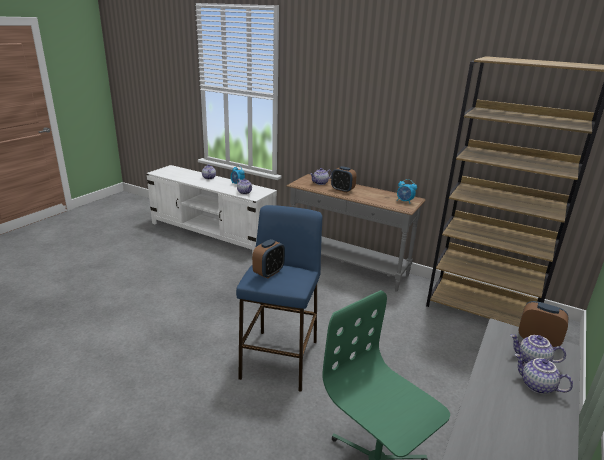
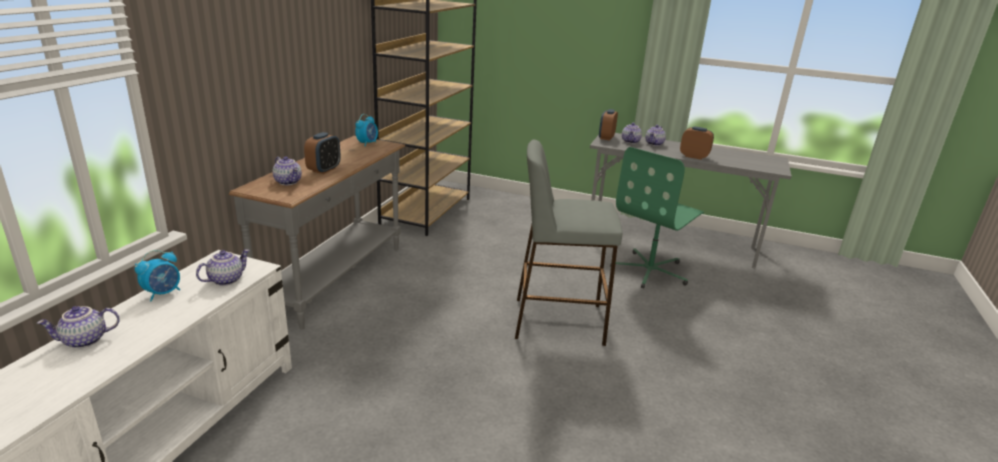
camera: 100 degrees left, 0 degrees up
(269, 273) = (587, 213): alarm clock -> alarm clock (694, 156)
(280, 359) = (557, 321): blue stool -> grey stool

